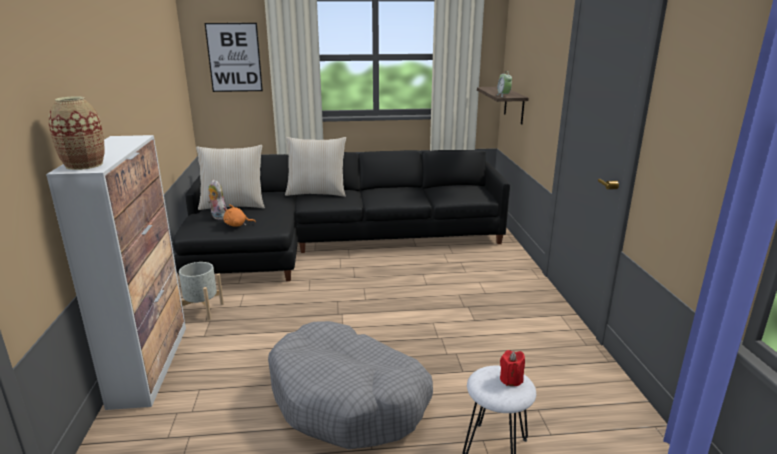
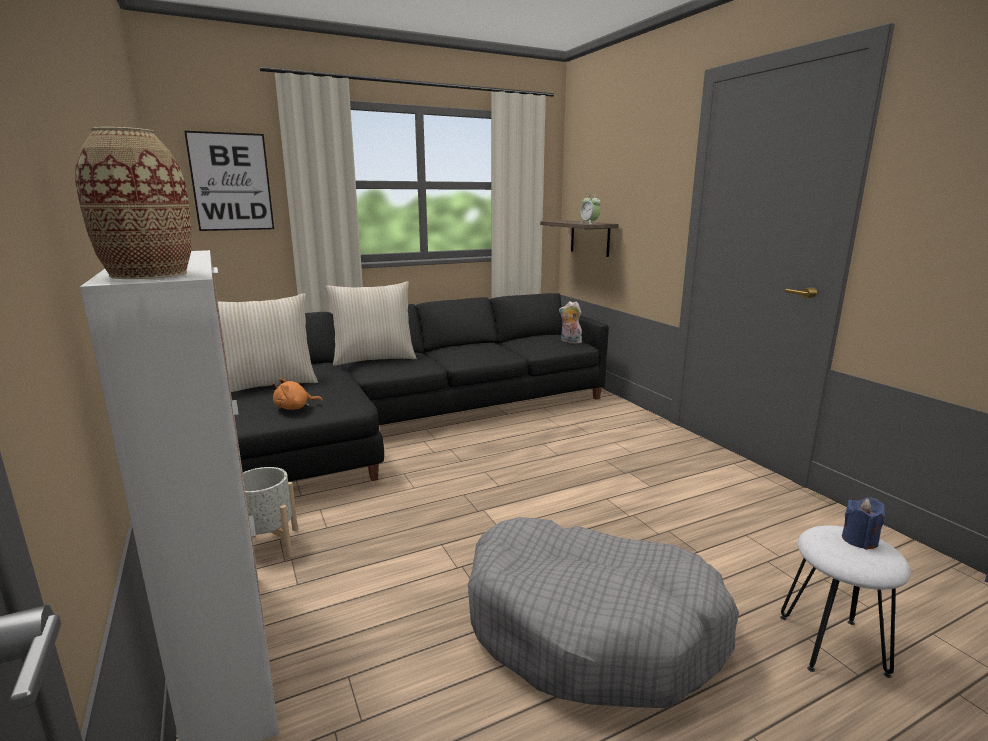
camera: 20 degrees left, 5 degrees down
(218, 217) = (256, 401): plush toy -> plush toy (570, 342)
(511, 379) = (859, 540): red candle -> blue candle

